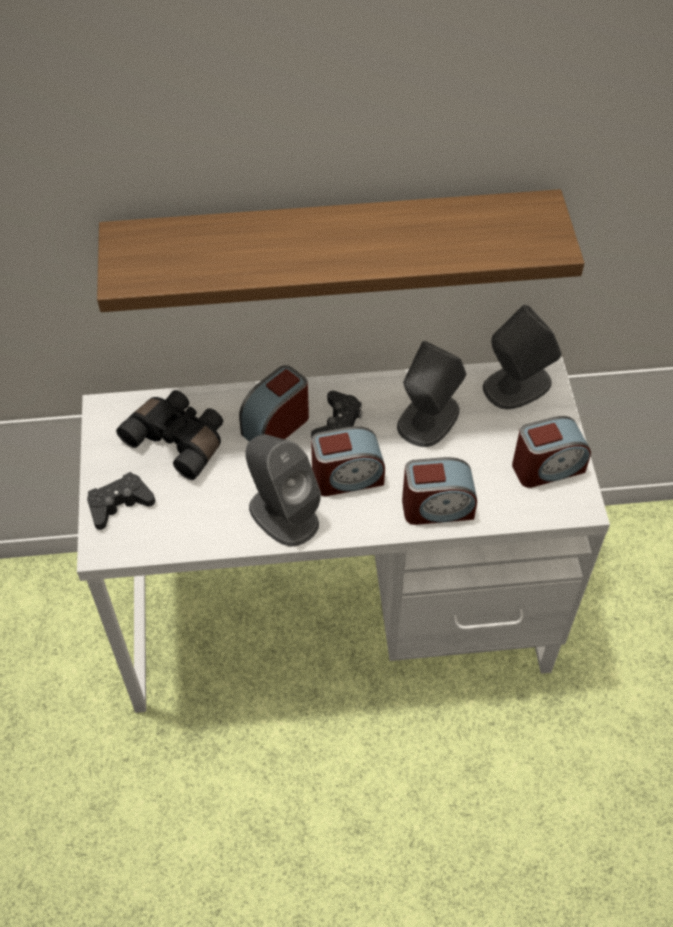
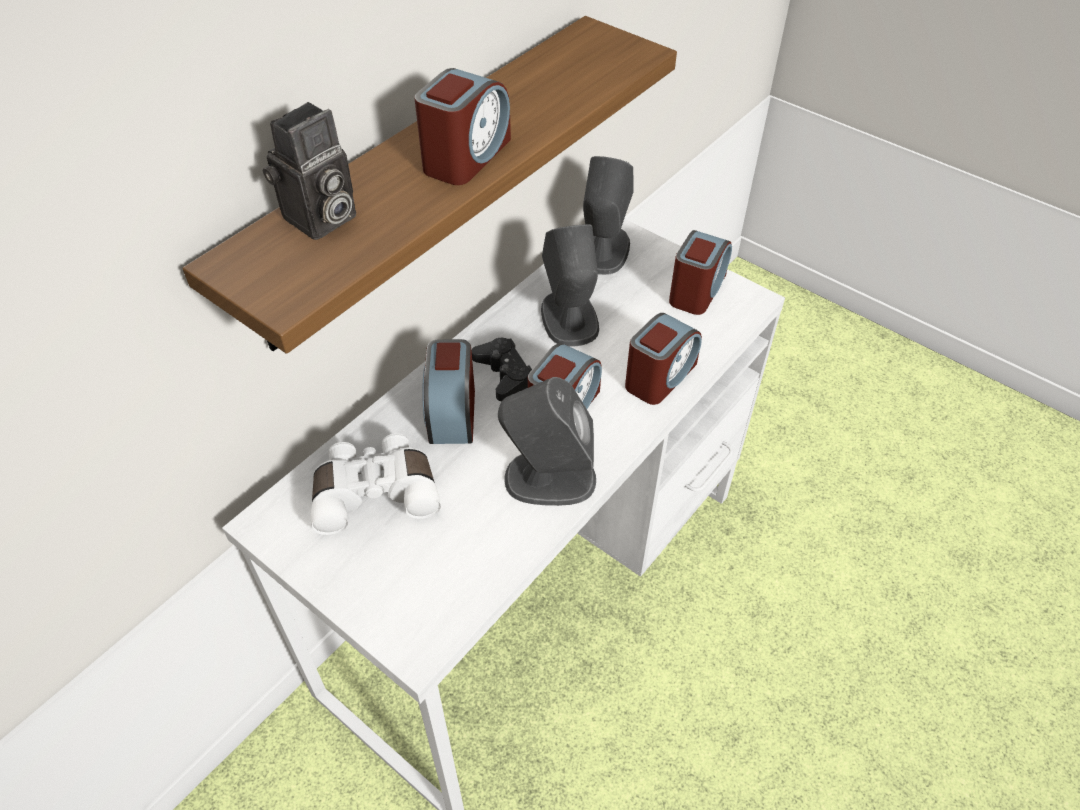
camera: 45 degrees left, 5 degrees down
(119, 504) = (386, 594): black game controller -> none
(179, 439) = (375, 491): black binoculars -> white binoculars
(196, 240) = (320, 221): none -> camera
(328, 252) = (466, 156): none -> alarm clock

